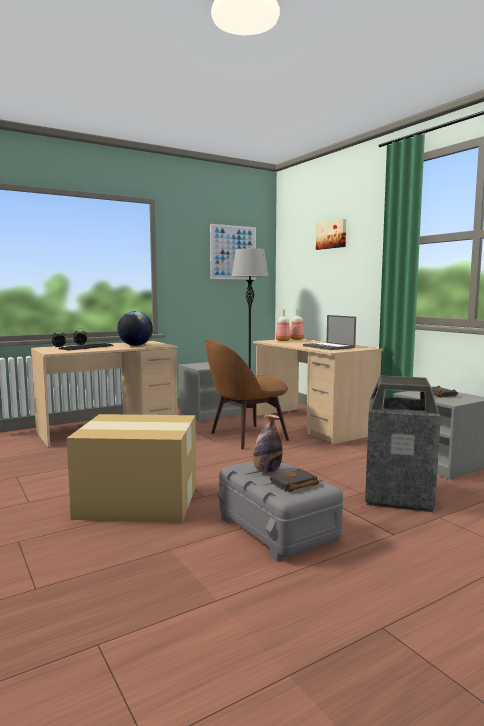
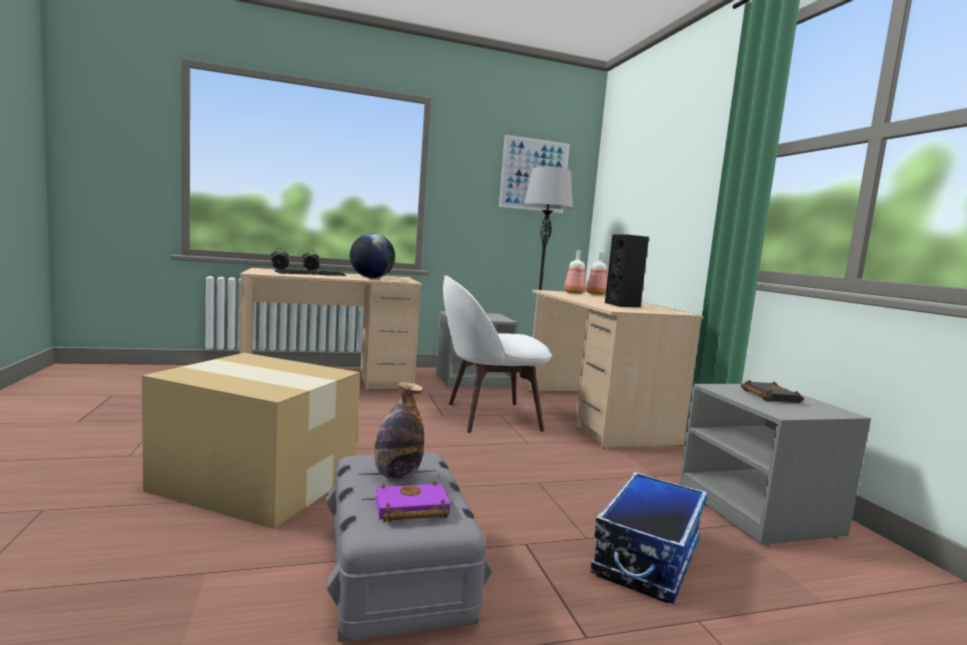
camera: 15 degrees right, 0 degrees up
(245, 437) = (488, 417): brown chair -> white chair
(294, 485) = (409, 510): black book -> purple book
(329, 347) = (623, 305): laptop -> black speaker
(331, 235) = (662, 151): picture -> none
(397, 496) = (646, 557): trash can -> storage box

